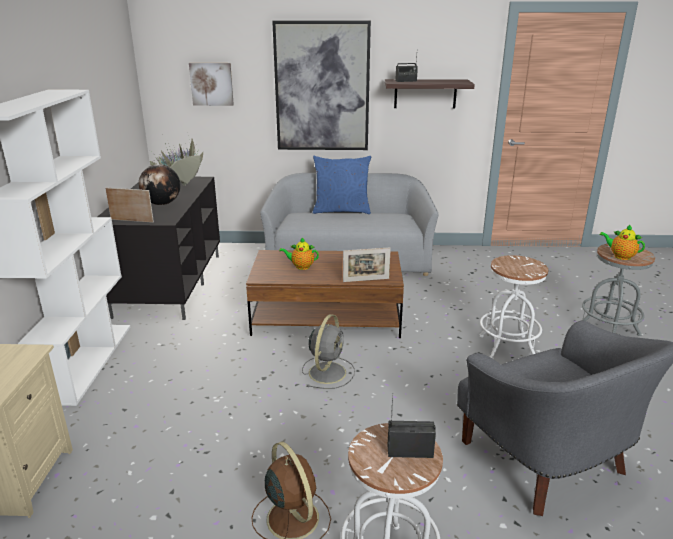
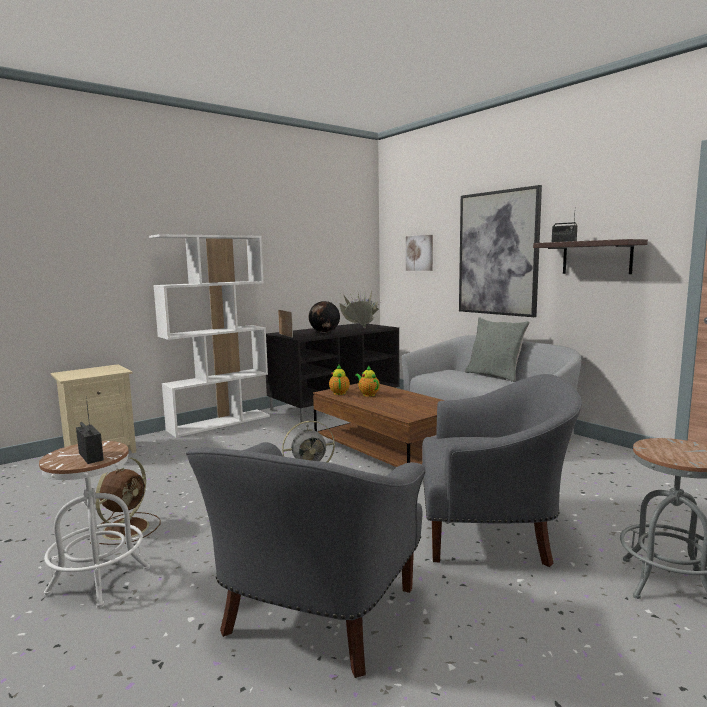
camera: 50 degrees right, 15 degrees down
(341, 210) = (494, 375): blue pillow -> grey pillow
(366, 280) = (389, 412): picture frame -> none
(507, 347) = (490, 533): white stool -> grey armchair
(620, 256) = (657, 450): teapot -> teapot (339, 393)

